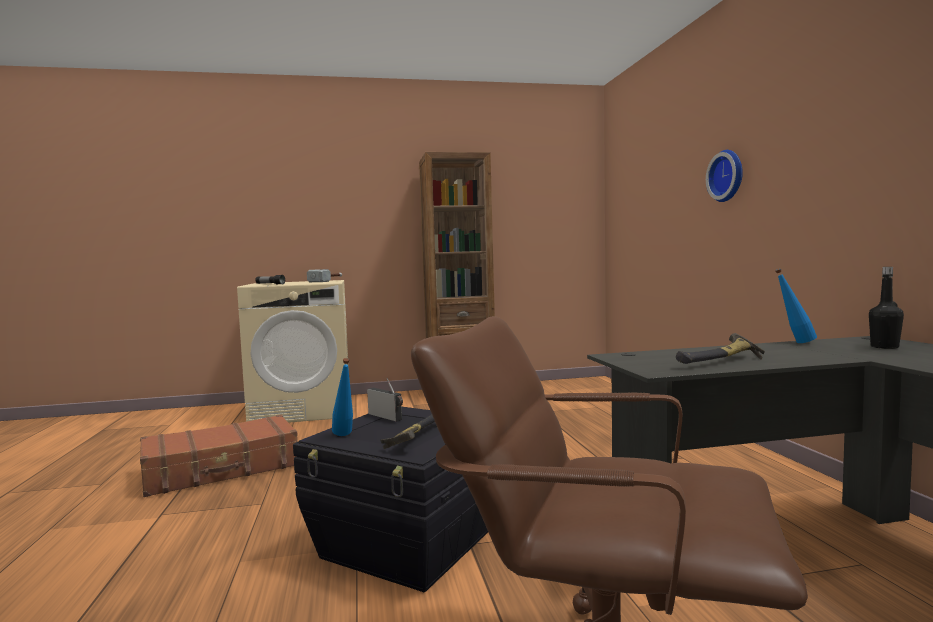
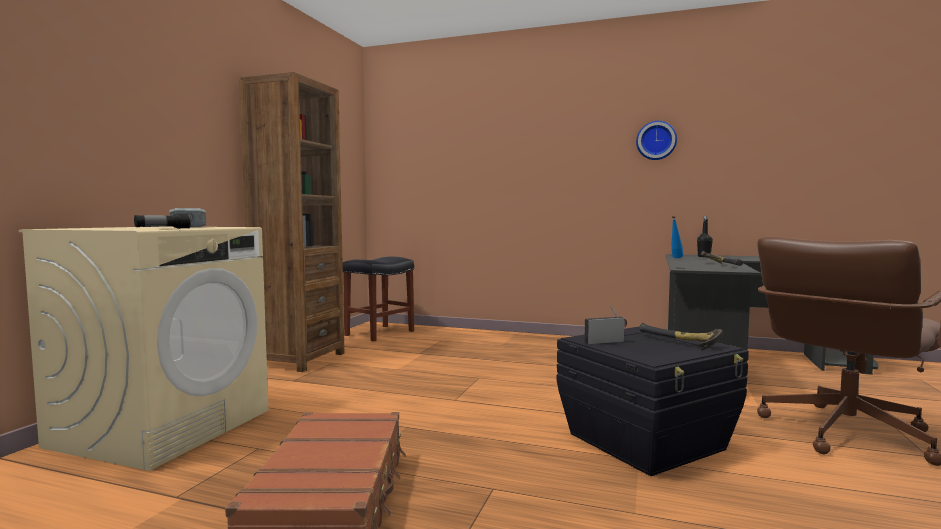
camera: 60 degrees left, 0 degrees up
(345, 436) = (656, 355): blue bottle -> none
(575, 388) = (380, 333): none -> black stool
(728, 176) = (542, 153): wall clock -> wall clock (656, 141)

